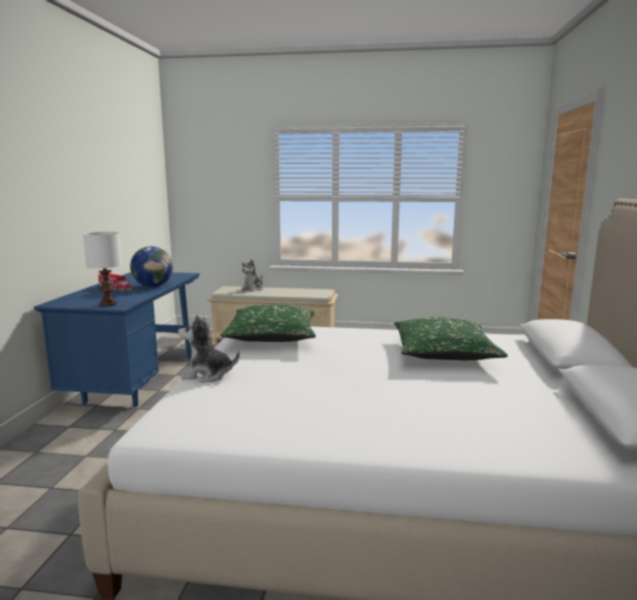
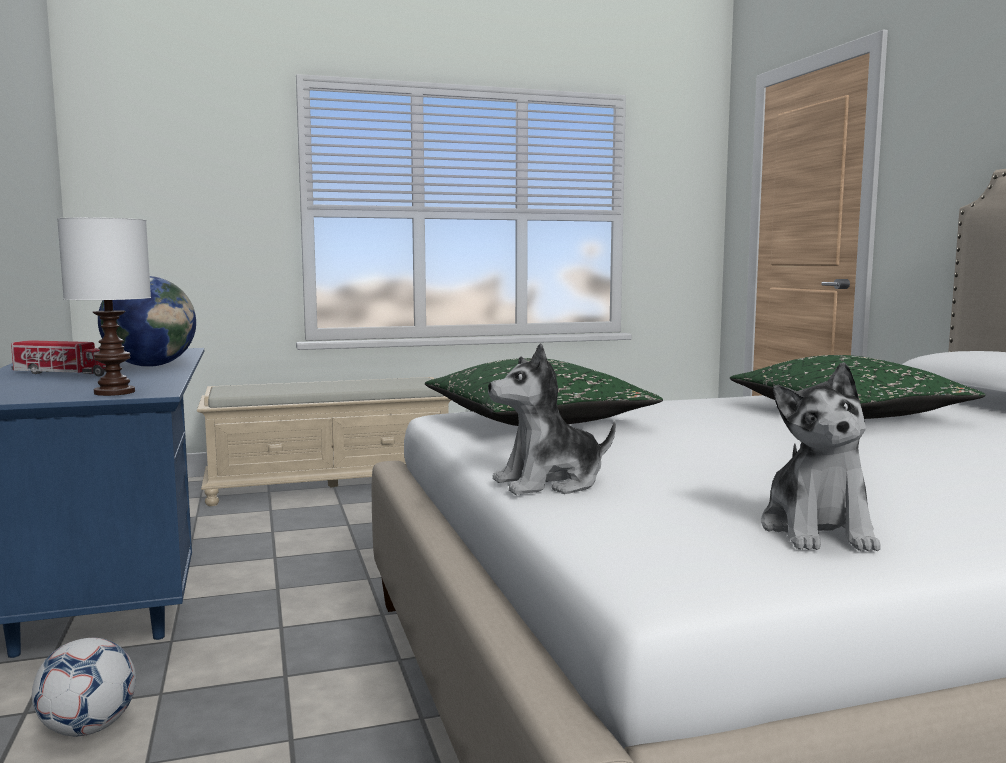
camera: 25 degrees left, 5 degrees down
(81, 438) = (88, 728): none -> football
(253, 289) = (280, 386): plush toy -> plush toy (818, 531)

